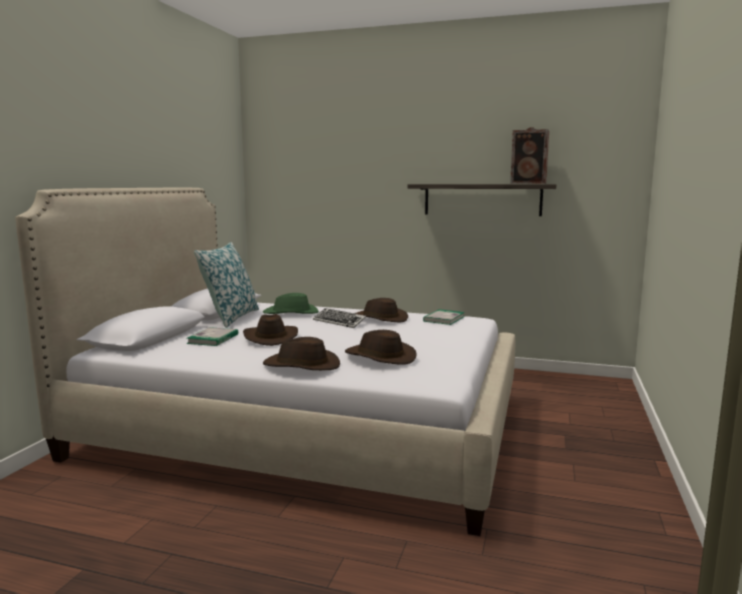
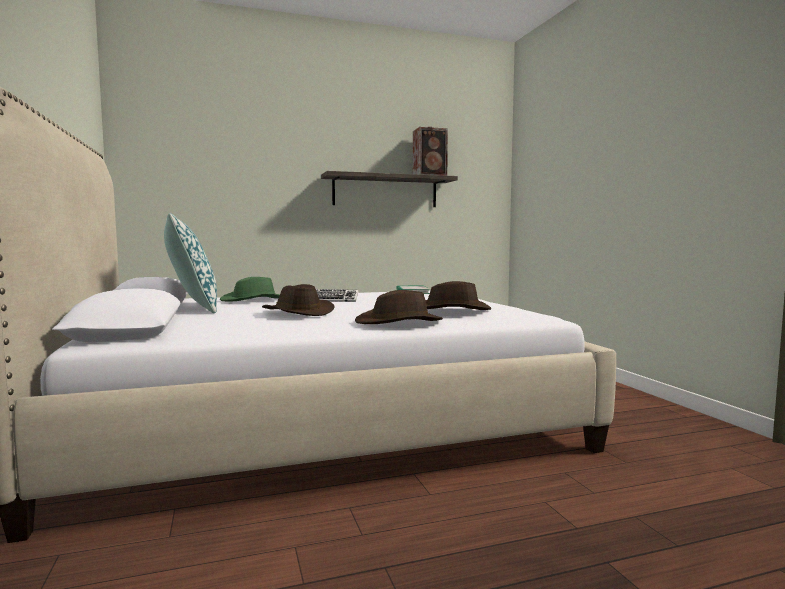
camera: 35 degrees left, 5 degrees down
(213, 339) = (229, 320): book -> none
(380, 318) = (357, 296): brown hat -> none

